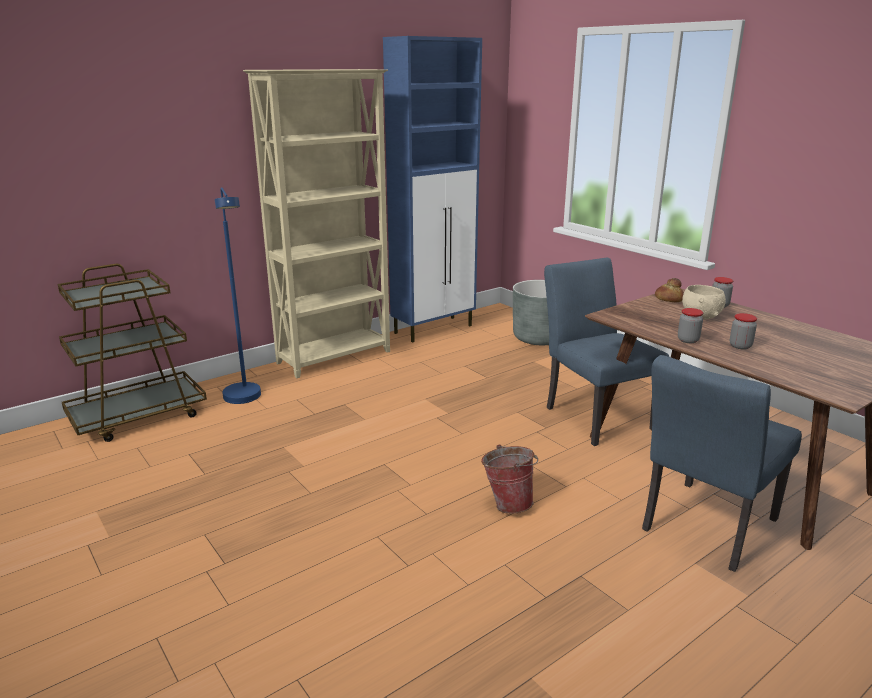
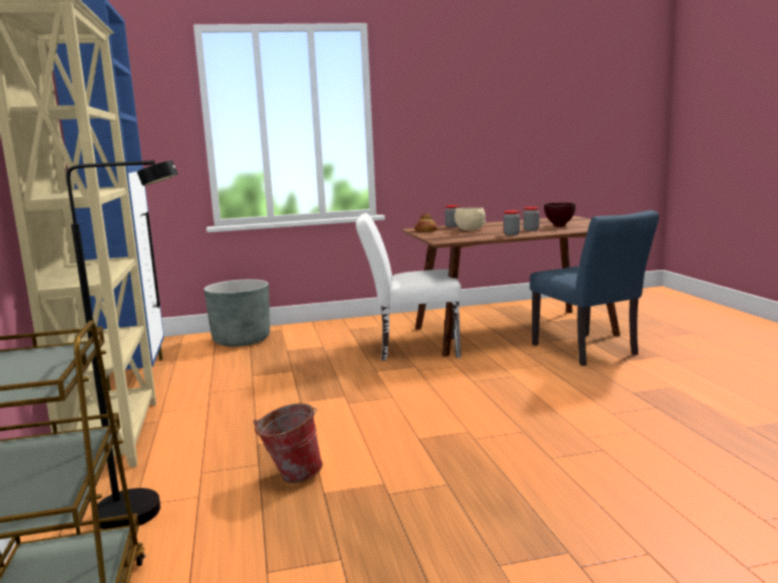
camera: 65 degrees left, 10 degrees down
(245, 400) = (147, 512): blue floor lamp -> black floor lamp
(508, 503) = (525, 398): bucket -> bucket (291, 476)
(594, 415) = (411, 349): blue chair -> white chair
(799, 359) = (560, 226): none -> brown bowl

